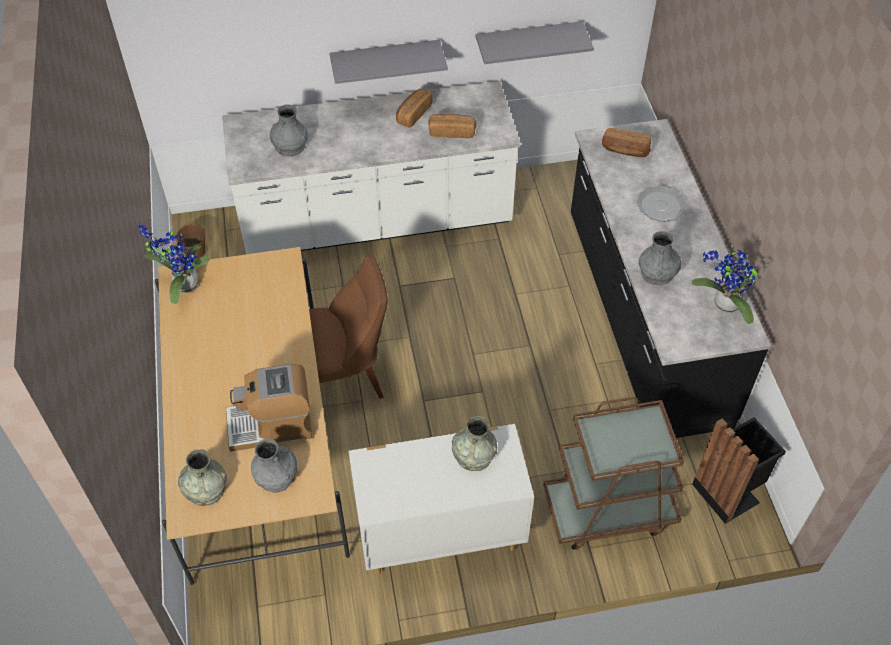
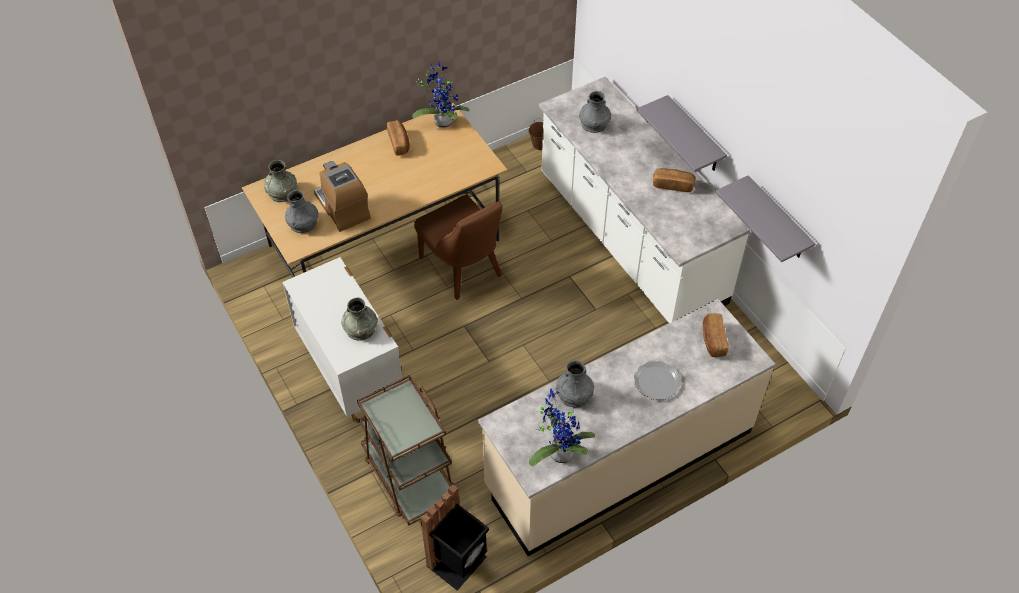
camera: 70 degrees right, 0 degrees up
(452, 132) = (666, 215): bread -> bread (399, 143)
(643, 318) = (618, 459): black counter -> beige counter

